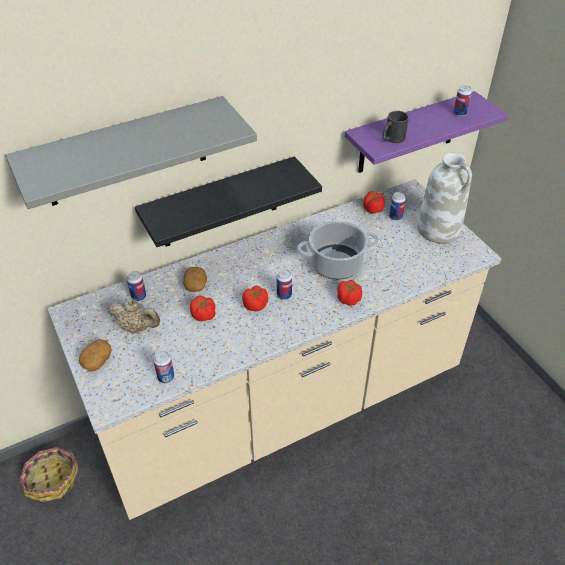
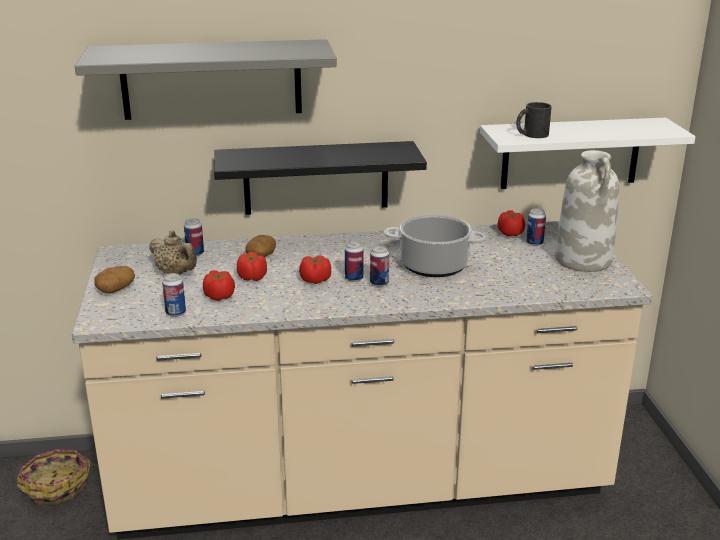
camera: 20 degrees right, 20 degrees down
(348, 299) = (428, 294): tomato -> tomato (219, 296)
(408, 133) = (570, 153): purple shelf -> white shelf
(460, 113) = (632, 128): can -> can (379, 283)

